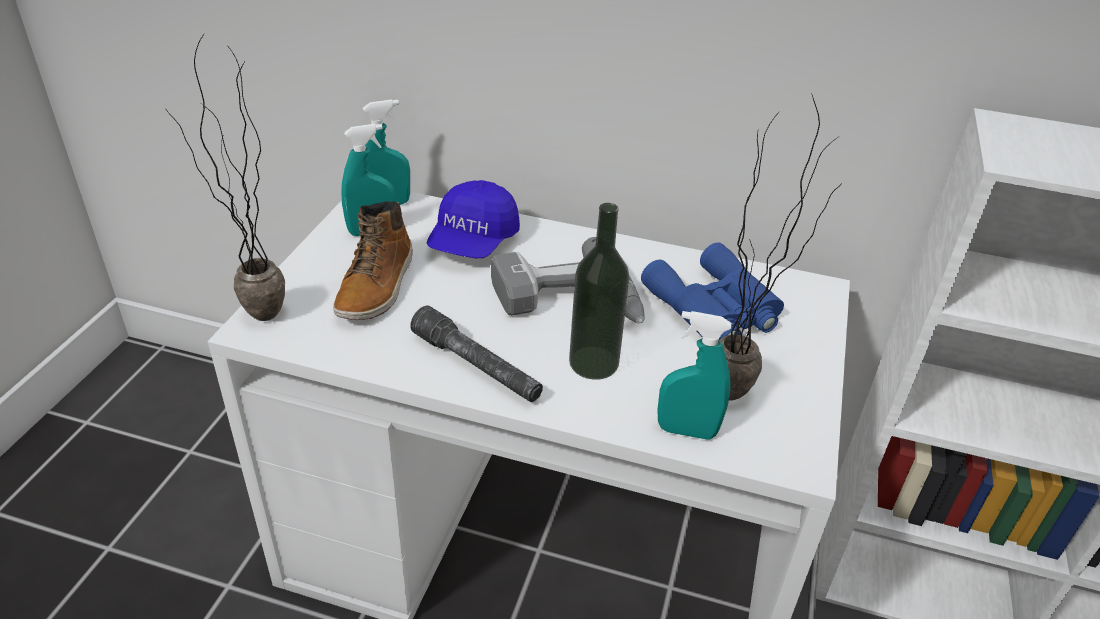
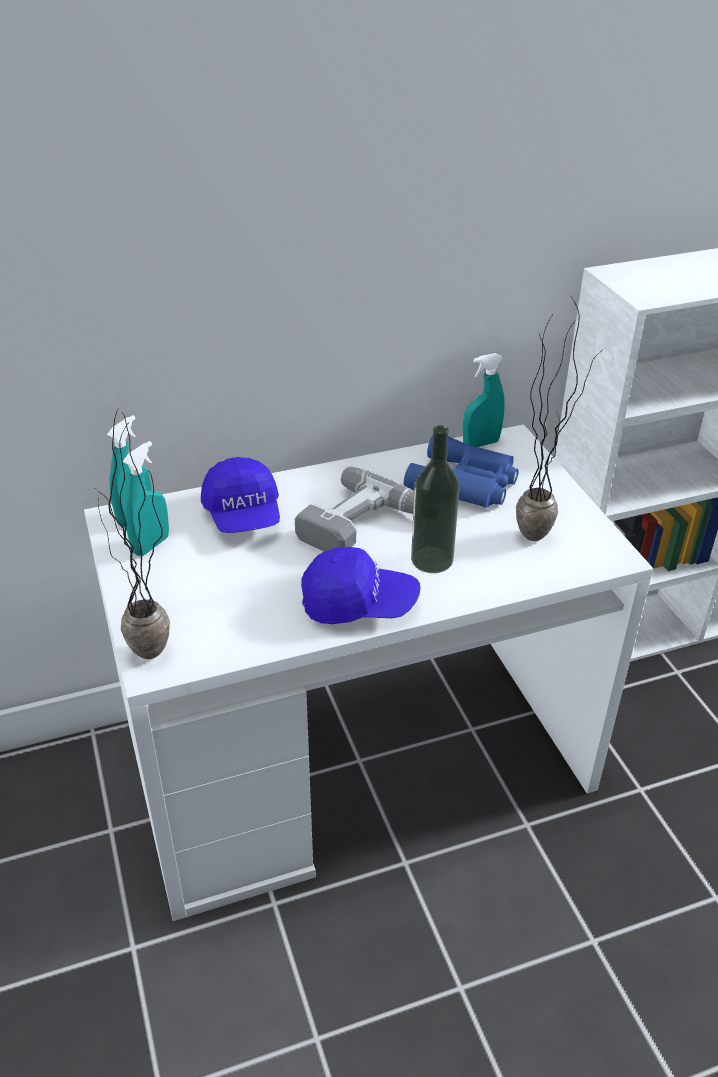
camera: 35 degrees left, 0 degrees up
(377, 286) = (212, 585): boot -> none
(477, 367) = (359, 604): grey flashlight -> blue cap
(686, 431) = (535, 573): turquoise spray bottle -> turquoise spray bottle (481, 444)

